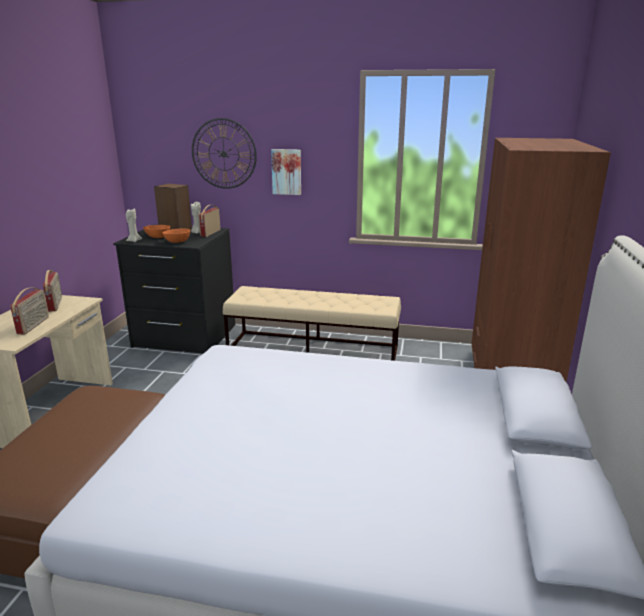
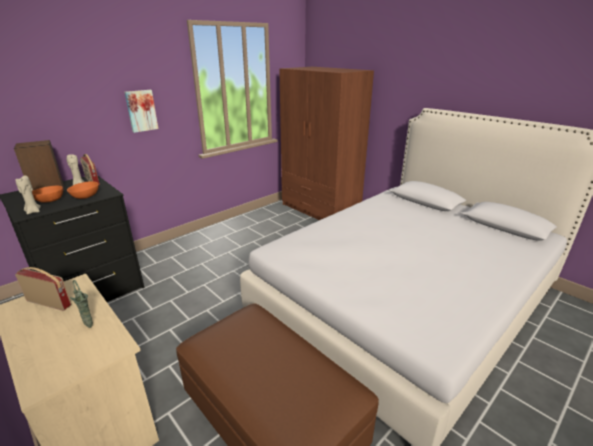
camera: 55 degrees left, 5 degrees up
(34, 325) = (88, 326): radio -> green vase
(223, 154) = (73, 102): wall clock -> none
(313, 350) = (209, 244): beige bench -> none

